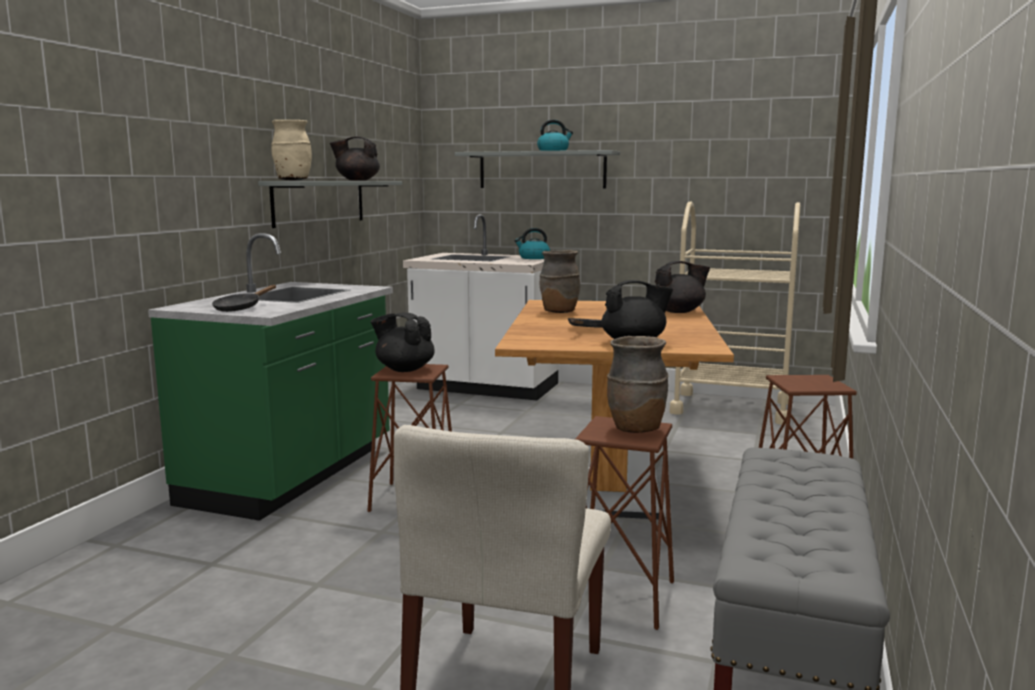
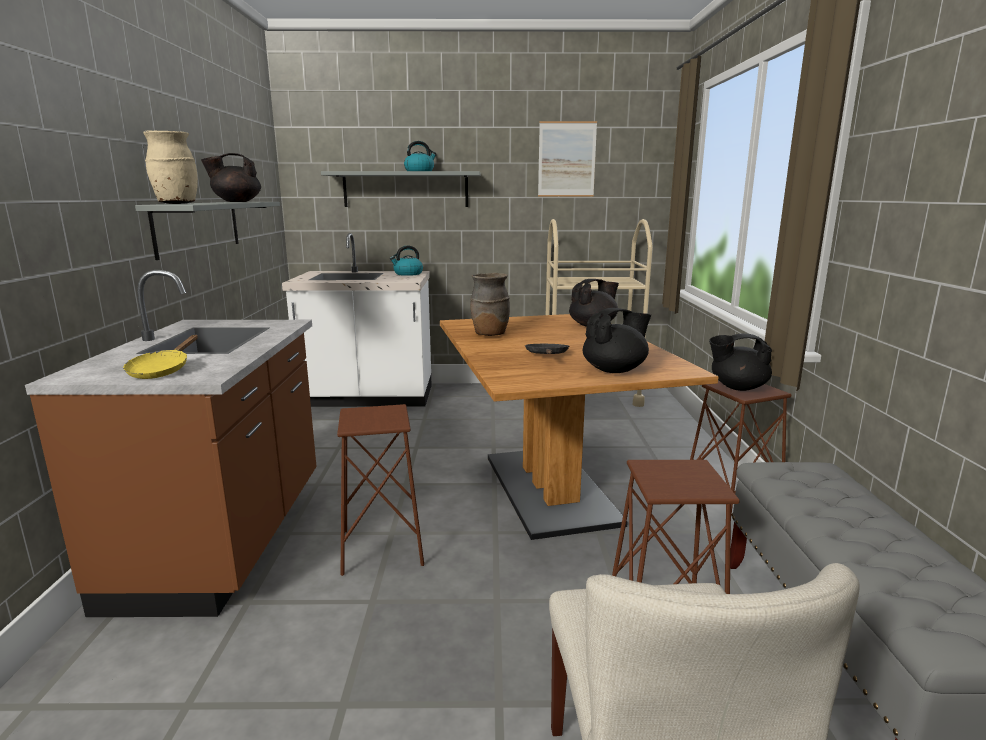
camera: 20 degrees left, 5 degrees up
(240, 308) = (162, 370): black frying pan -> yellow frying pan
(293, 475) = (226, 540): green counter -> brown counter
(404, 369) = (366, 417): black teapot -> black teapot (737, 387)
(635, 429) = (688, 474): brown vase -> none
(717, 135) = (566, 159): none -> picture

